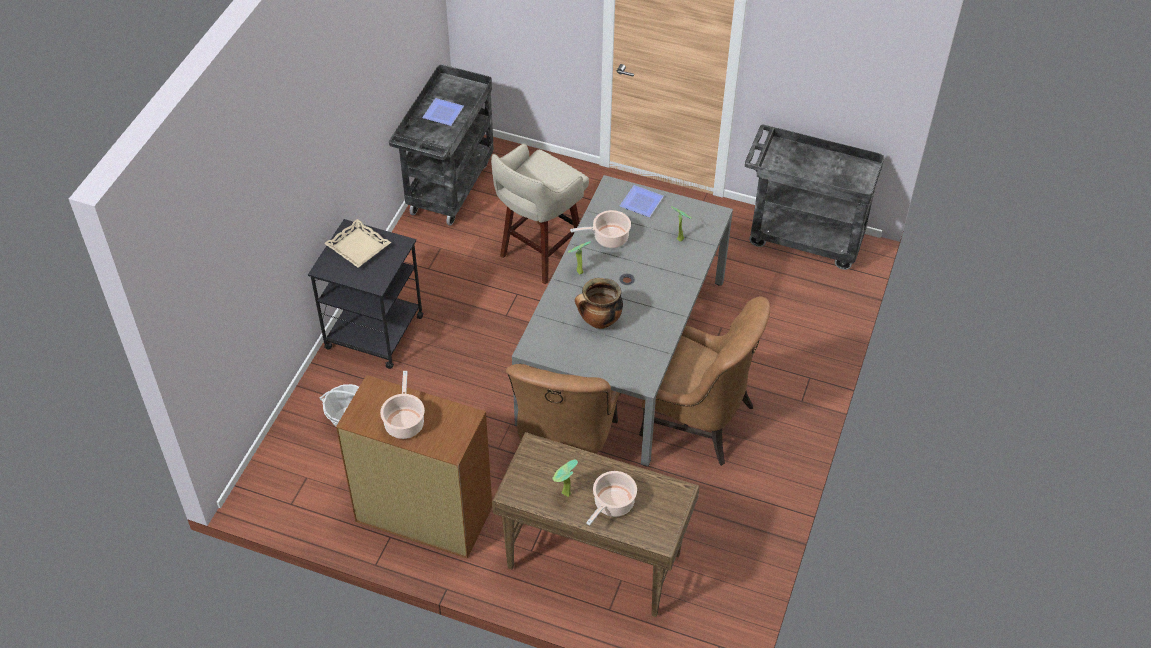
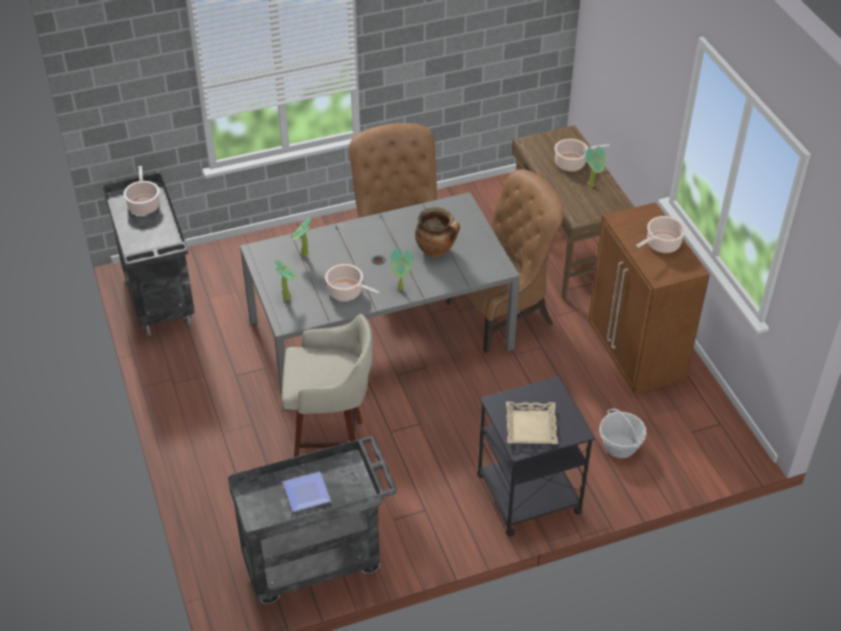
camera: 130 degrees left, 5 degrees down
(640, 203) = (288, 297): plate -> potted plant
(843, 178) = (144, 204): none -> cooking pot

